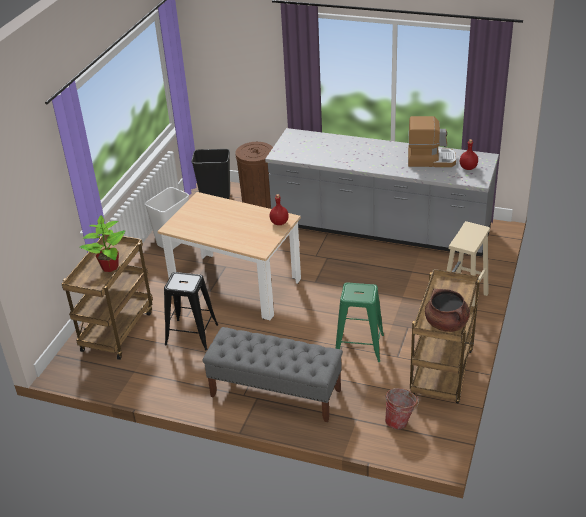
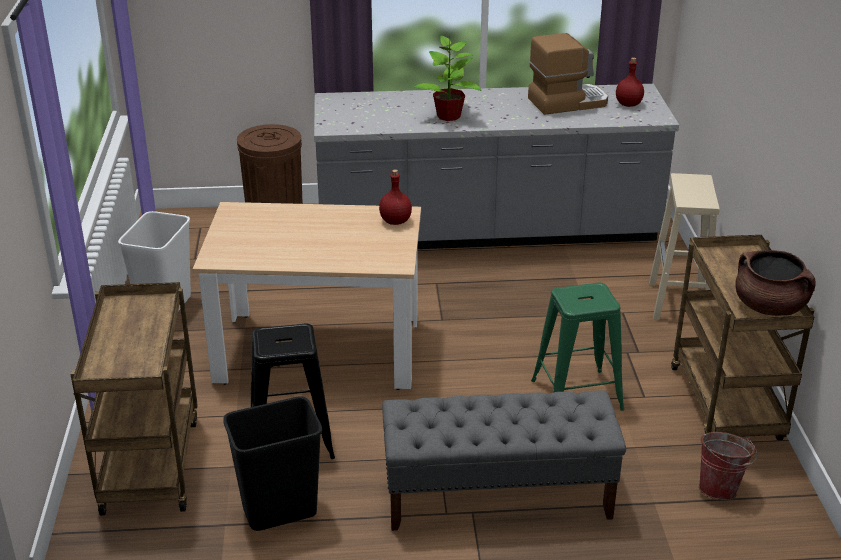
camera: 25 degrees left, 5 degrees down
(109, 267) = (144, 338): potted plant -> potted plant (448, 116)
(216, 196) = (196, 231): black trash can -> black trash can (280, 510)

